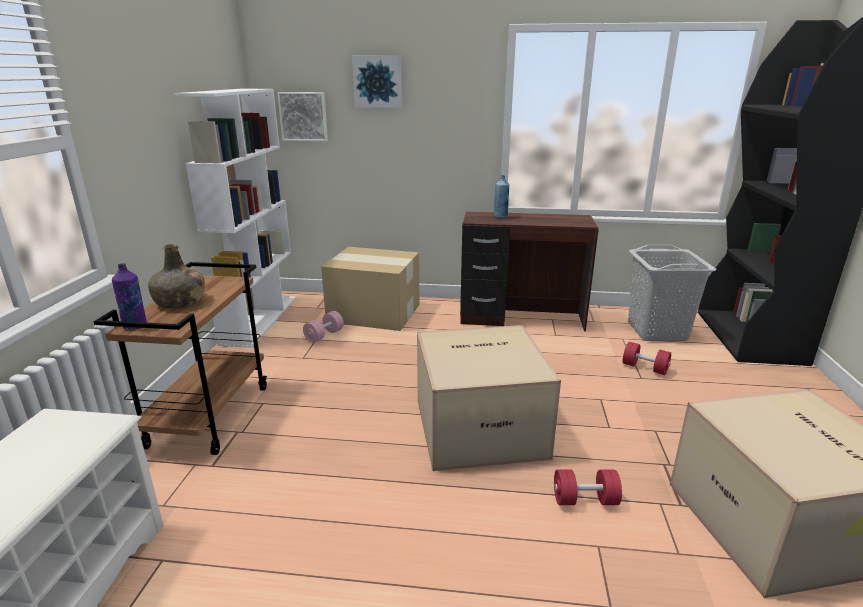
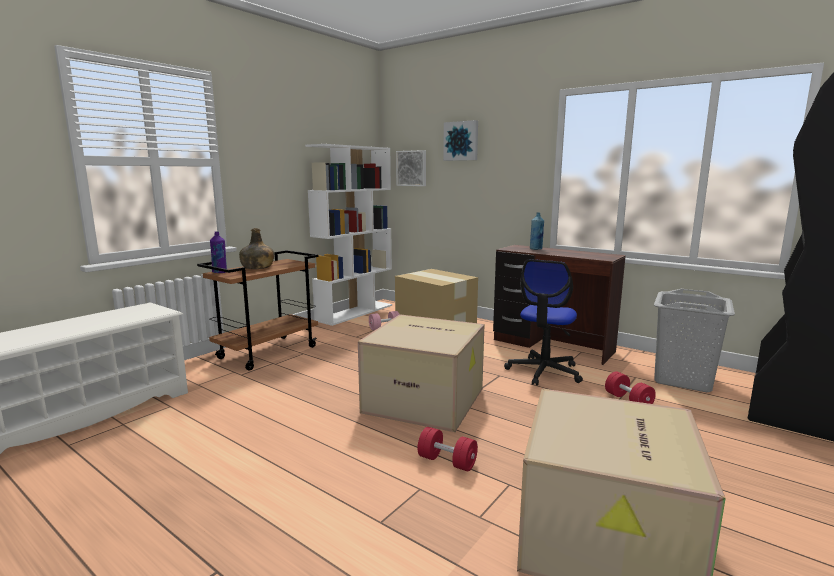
camera: 30 degrees right, 10 degrees down
(547, 354) = (544, 372): none -> office chair

